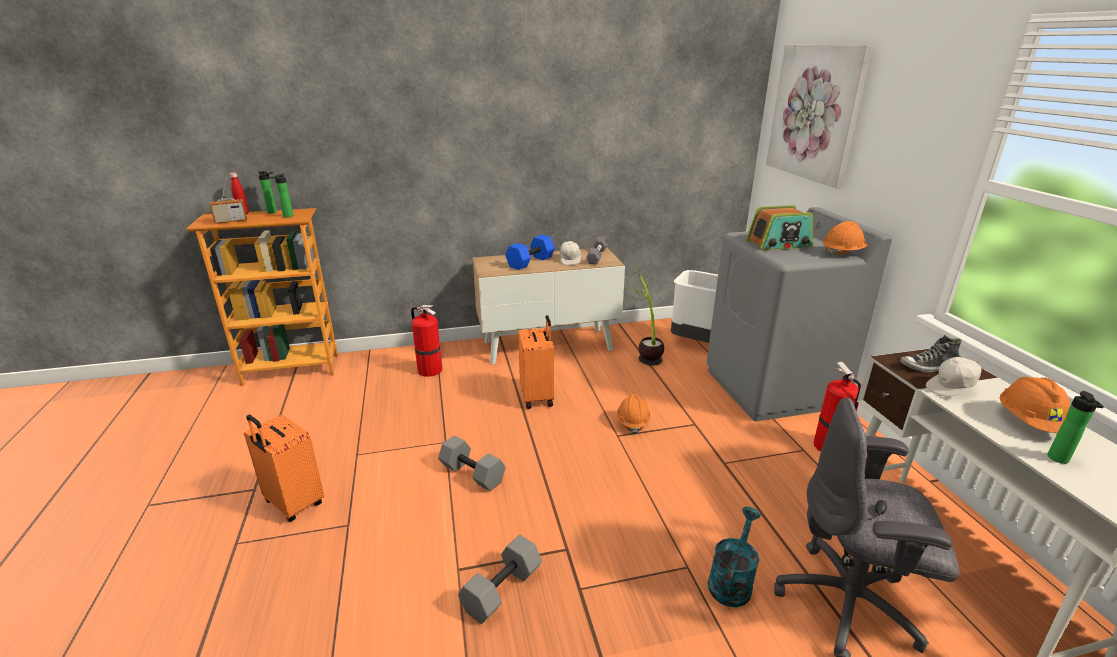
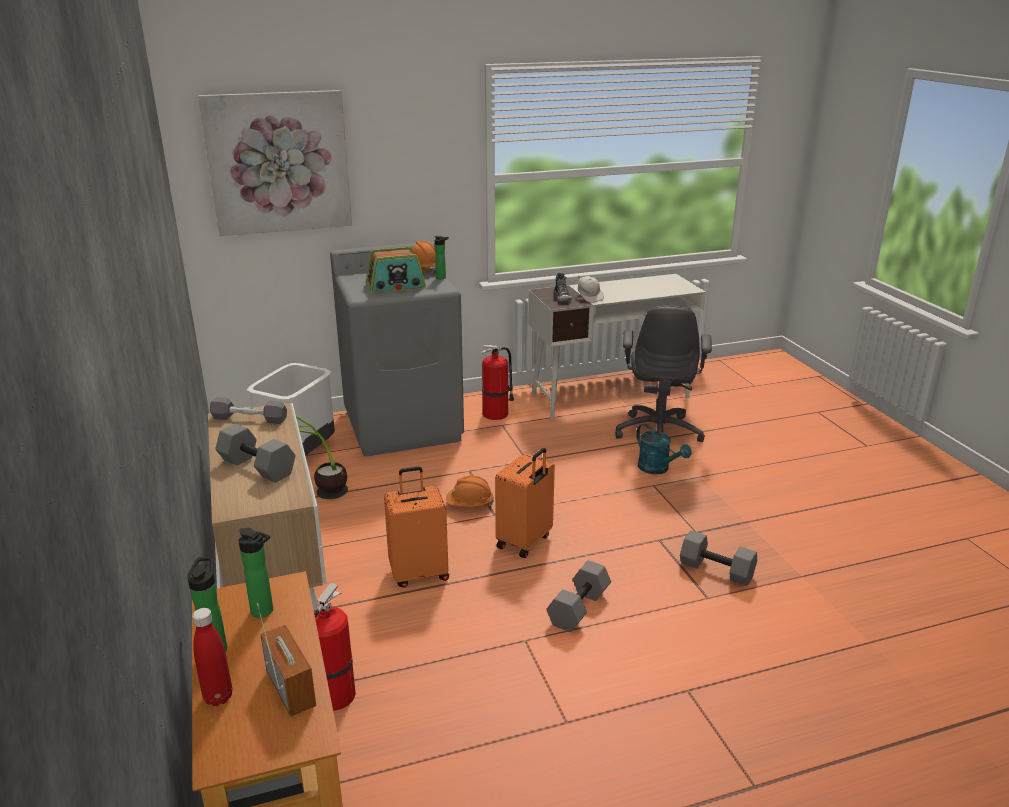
camera: 95 degrees left, 0 degrees up
(293, 504) = (676, 755): orange suitcase -> orange suitcase (525, 542)
(530, 261) = (255, 467): blue dumbbell -> grey dumbbell
(570, 260) = (260, 437): white cap -> none
(731, 580) = (658, 469): turquoise watering can -> turquoise watering can turned 150 degrees counterclockwise
(778, 244) = (396, 286): radio -> radio turned 90 degrees clockwise
(1030, 422) = (620, 288): orange hard hat -> none
(1059, 460) = (654, 290): bottle -> bottle (442, 278)

